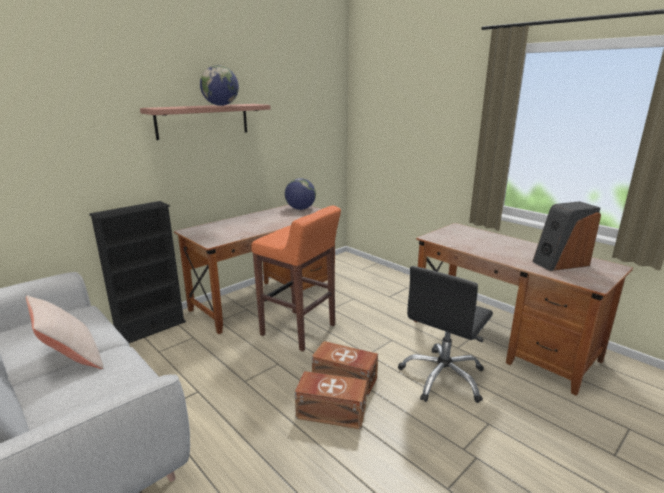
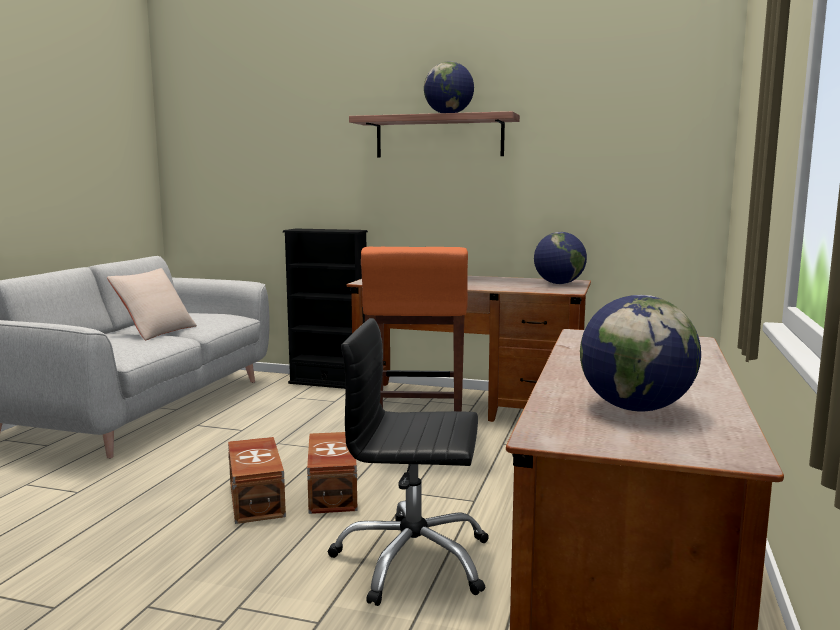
camera: 60 degrees right, 10 degrees down
(560, 263) = (635, 408): speaker -> globe

